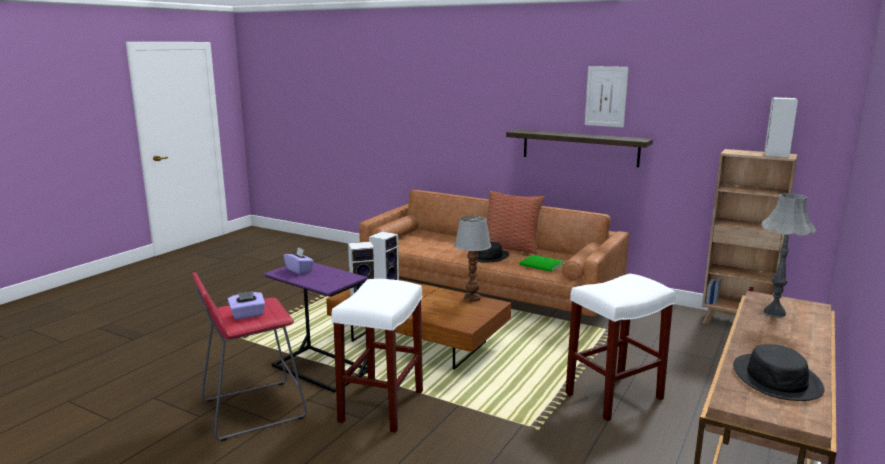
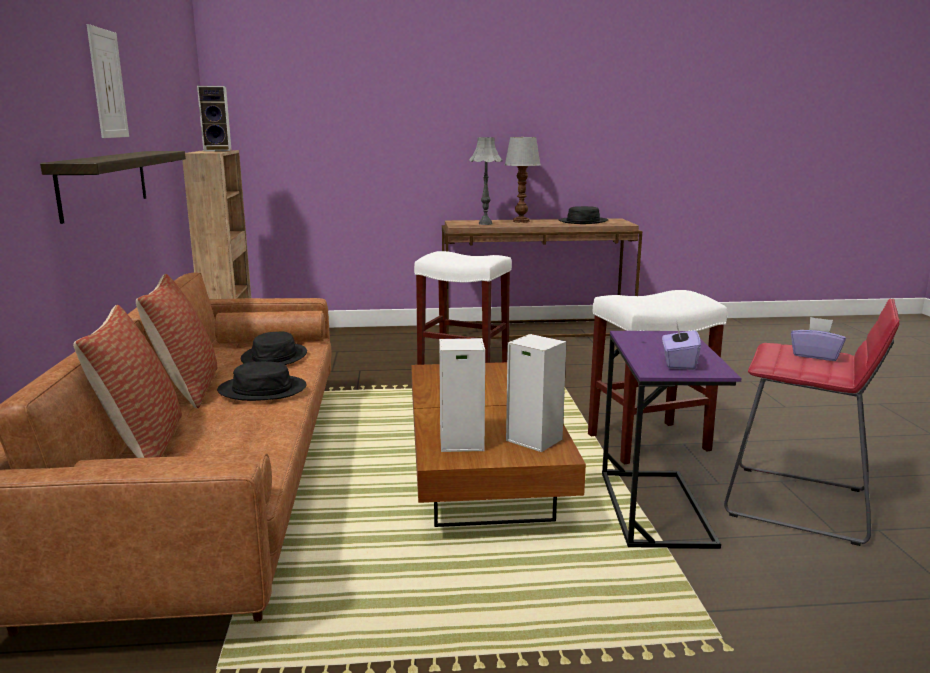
camera: 125 degrees left, 0 degrees up
(453, 238) = (143, 445): none -> pillow
(471, 298) = (430, 382): table lamp -> table lamp (521, 221)
(542, 265) = (274, 357): green book -> black hat

